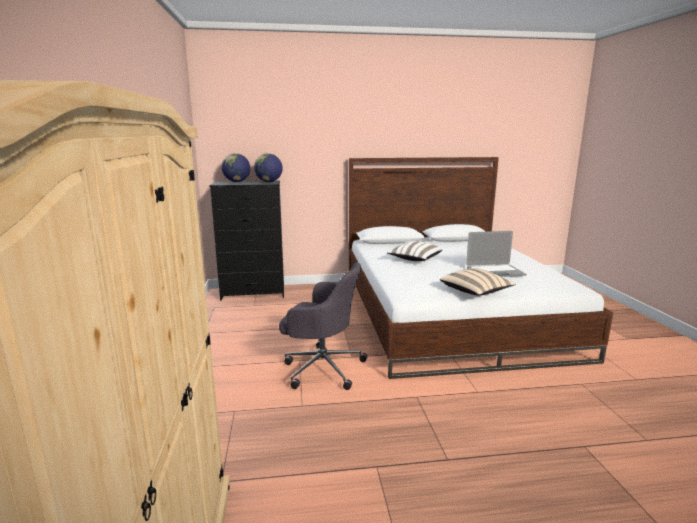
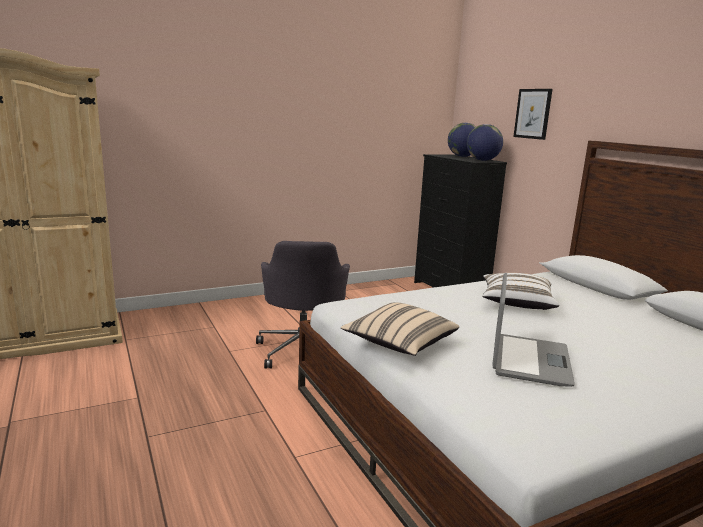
camera: 70 degrees right, 0 degrees up
(293, 143) = (533, 113): none -> picture
(495, 272) = (529, 360): laptop -> laptop turned 135 degrees counterclockwise

